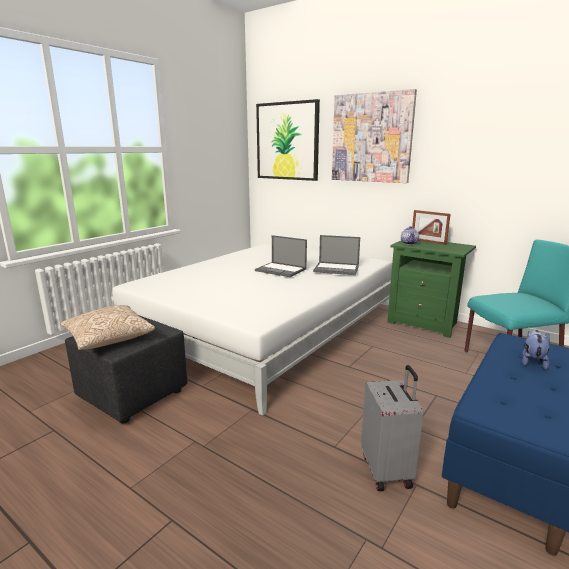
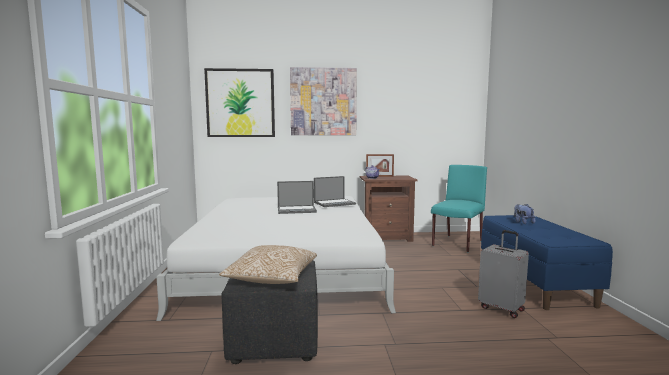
camera: 40 degrees left, 10 degrees down
(425, 323) = (386, 237): green nightstand -> brown nightstand

